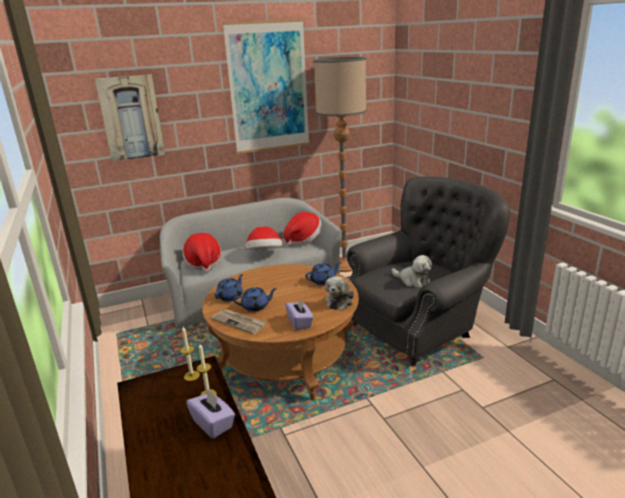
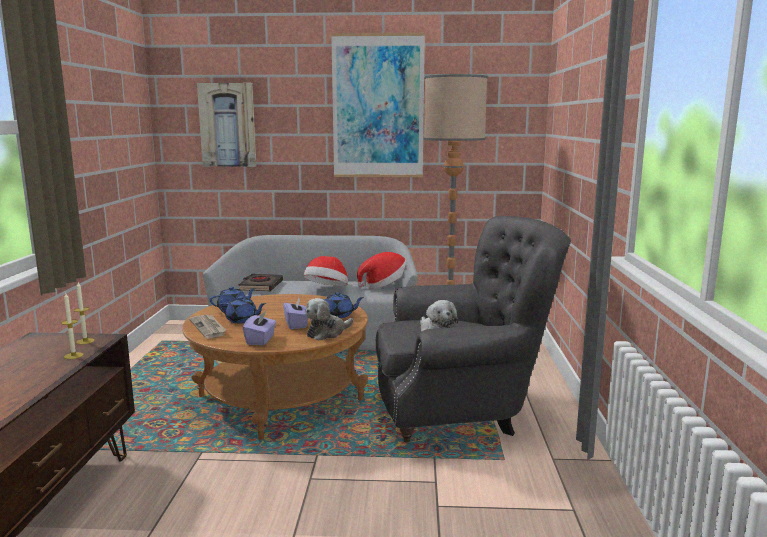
camera: 25 degrees right, 10 degrees down
(203, 263) = (261, 286): hat -> black book
(213, 424) = (42, 374): purple tissue box -> purple tissue box (296, 324)

